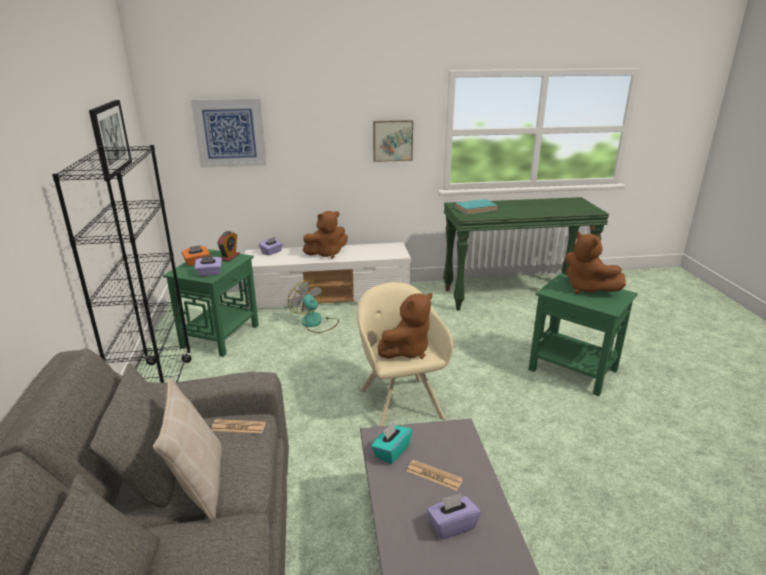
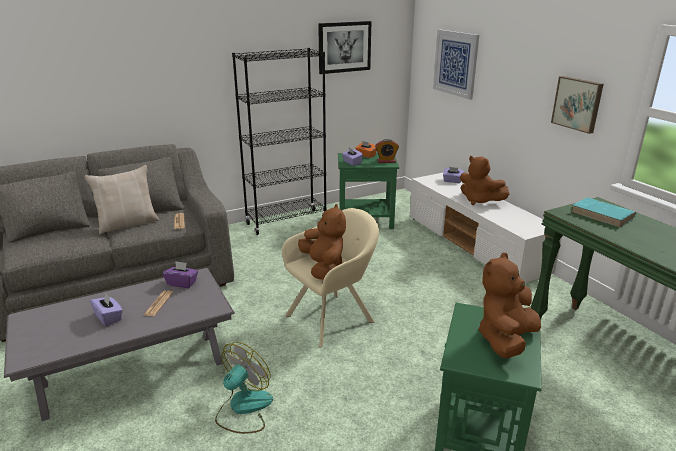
camera: 70 degrees right, 0 degrees up
(315, 323) = (420, 250): fan -> fan (243, 408)
(391, 451) = (182, 283): turquoise tissue box -> purple tissue box
(407, 351) = (323, 268): brown plush toy -> brown plush toy turned 135 degrees counterclockwise

